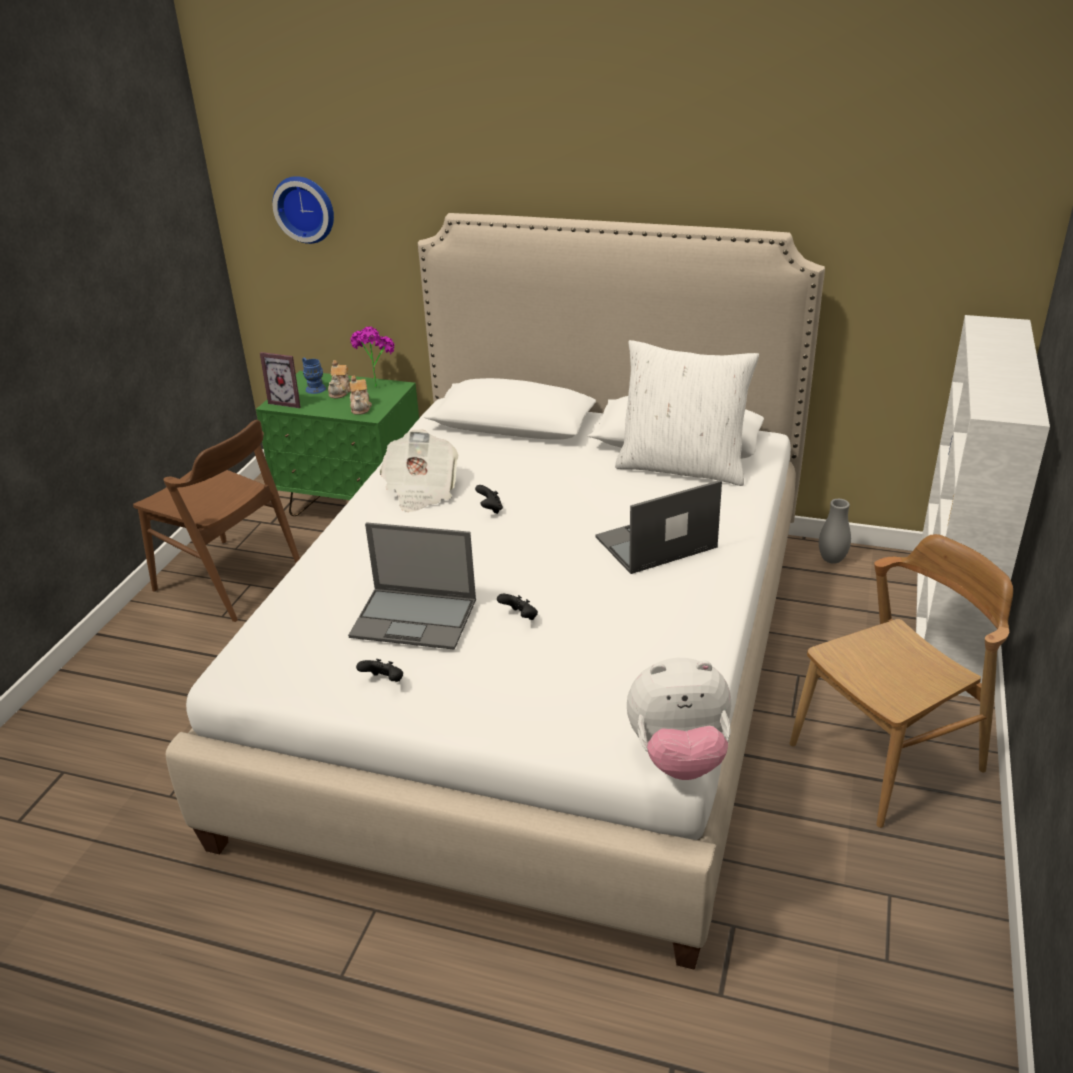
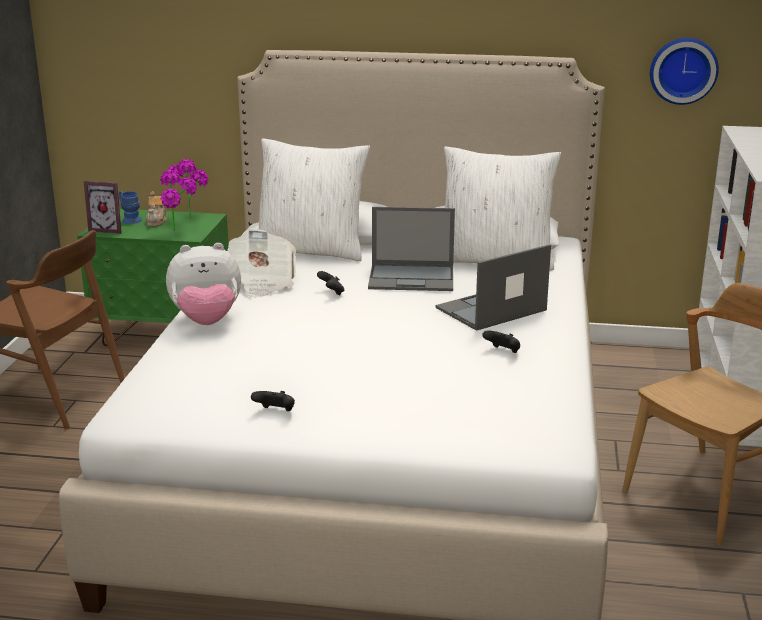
camera: 10 degrees left, 10 degrees down
(306, 208) = (127, 52): wall clock -> wall clock (683, 70)
(361, 407) = (180, 231): teapot -> potted plant
(415, 618) = (290, 367): laptop -> laptop (412, 278)
(486, 443) = (311, 250): none -> white pillow
(520, 617) = (386, 363): black game controller -> black game controller (502, 352)
(679, 757) = (565, 448): plush toy -> plush toy (206, 321)
(832, 560) = (619, 357): grey vase -> none

